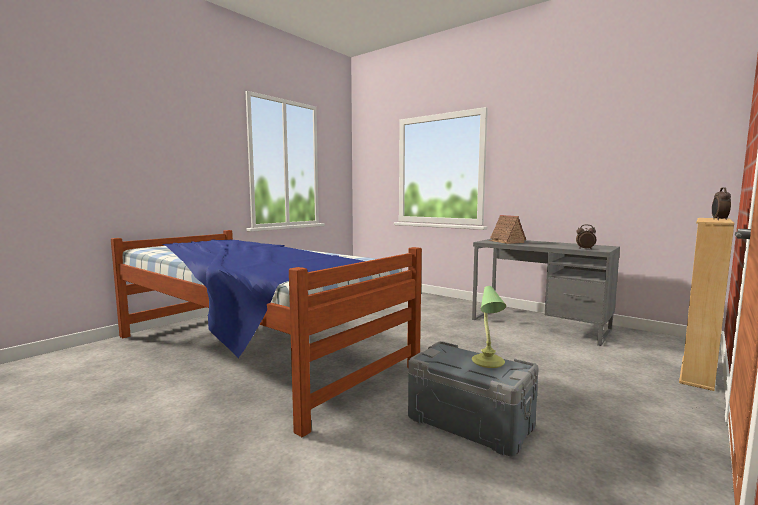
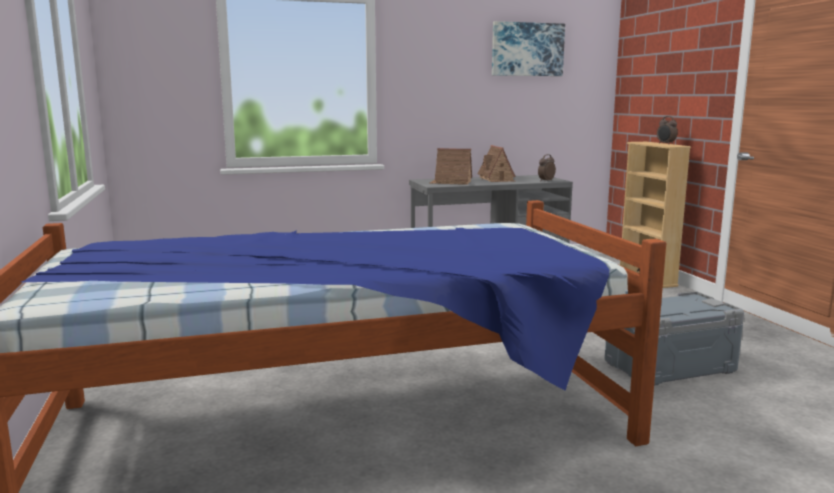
camera: 55 degrees left, 5 degrees up
(488, 362) = (677, 302): table lamp -> none
(553, 244) = (497, 179): none -> toy house
(620, 131) = (527, 49): none -> picture

